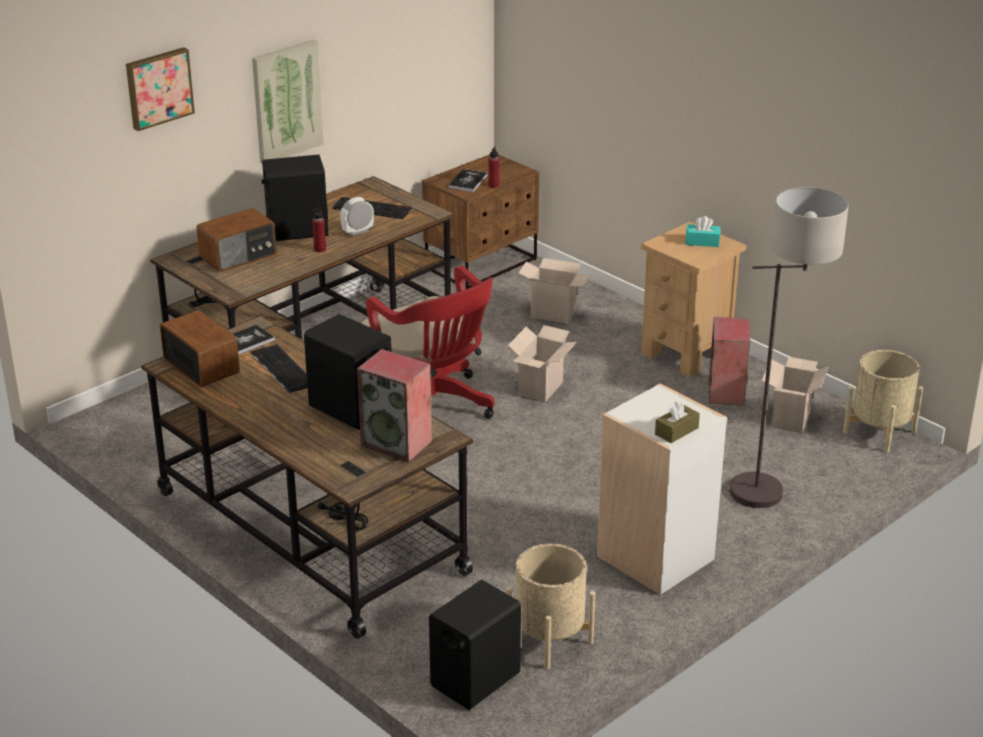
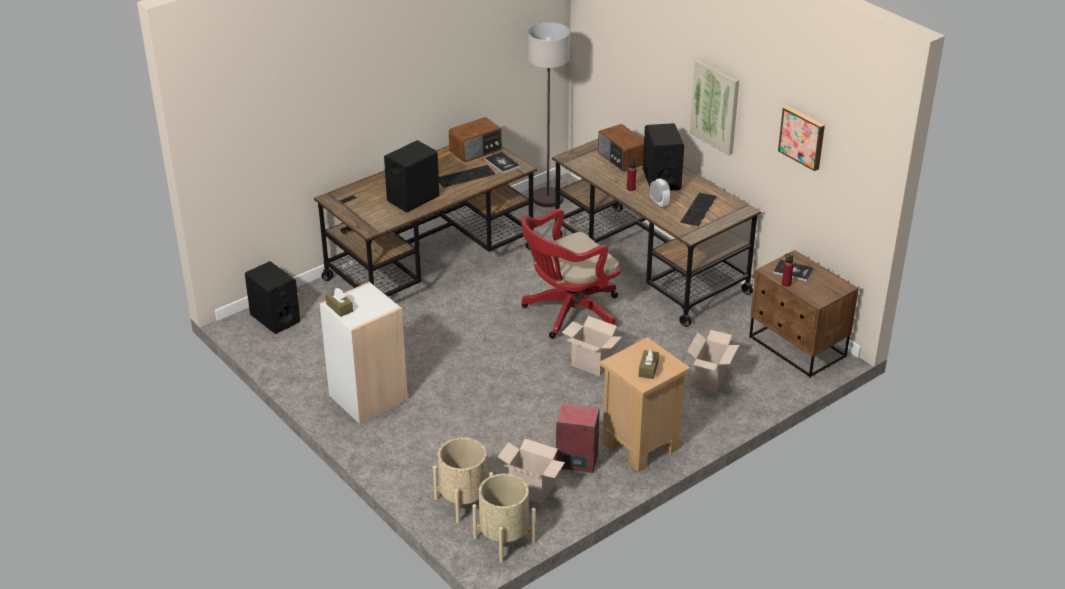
camera: 95 degrees right, 5 degrees up
(158, 88) = (644, 32): picture -> picture (803, 137)
(397, 443) = (369, 213): speaker -> none
(549, 640) = (300, 347): beige planter -> beige planter (464, 502)
(702, 242) = (648, 369): turquoise tissue box -> brown tissue box
(772, 492) = (432, 463): grey floor lamp -> grey floor lamp (547, 204)

